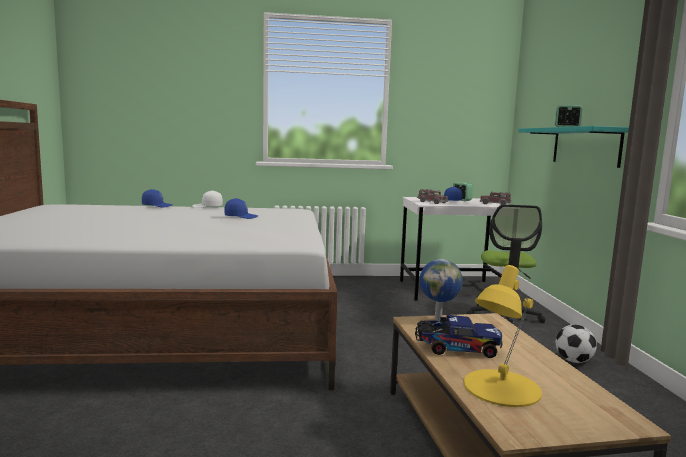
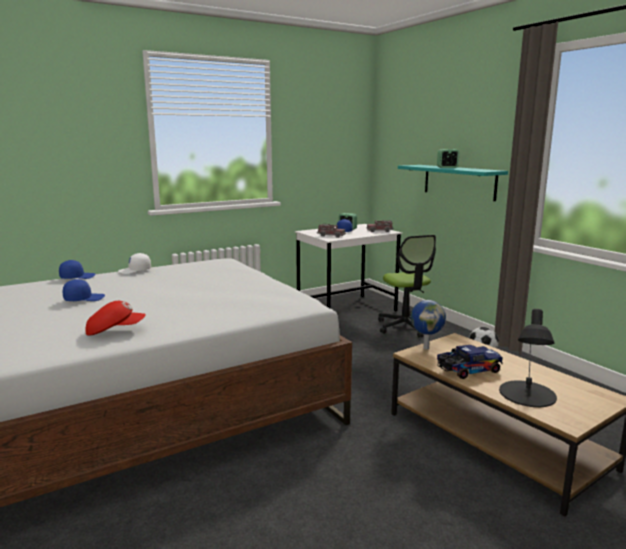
camera: 25 degrees left, 5 degrees up
(101, 235) = (115, 331): none -> red cap
(241, 217) = (196, 279): blue cap -> blue cap (84, 299)
(500, 388) = (527, 394): yellow table lamp -> black table lamp

